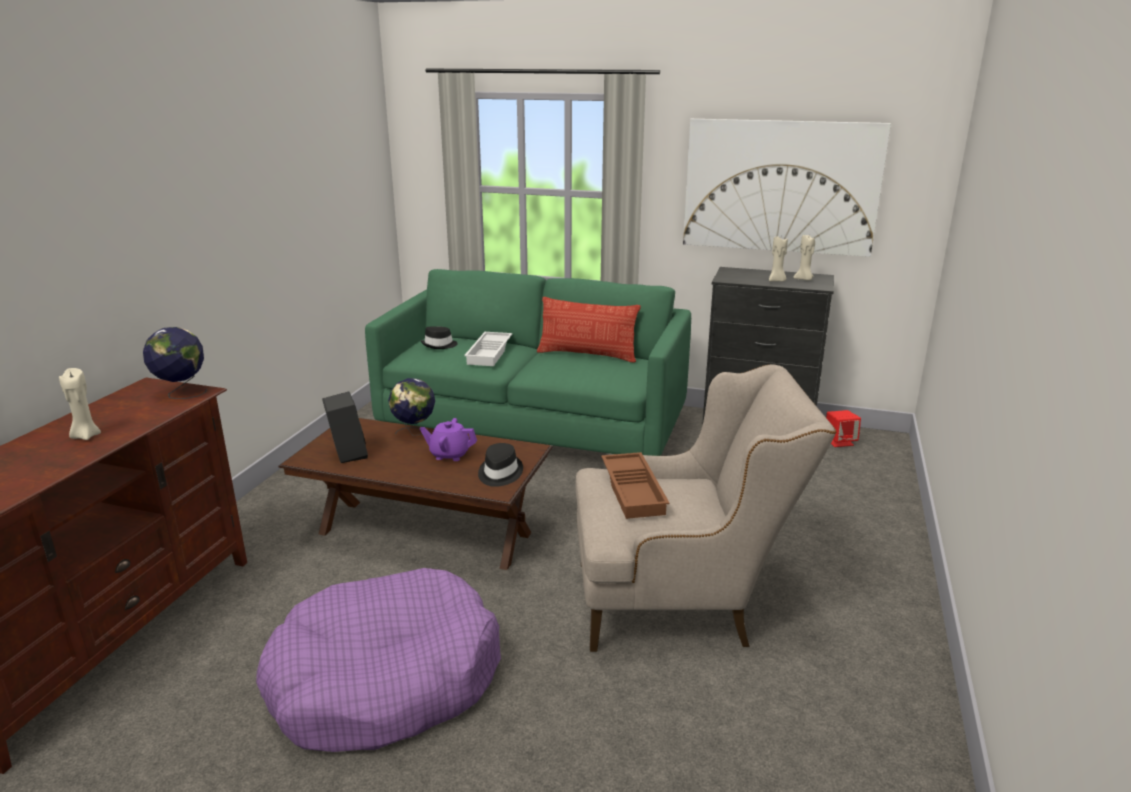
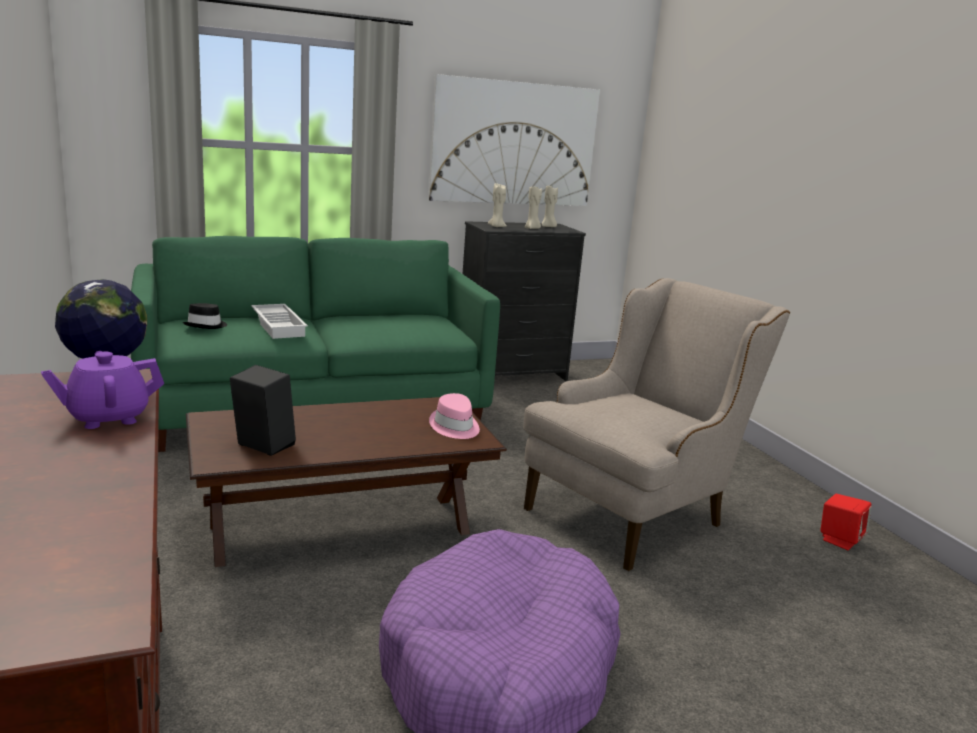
camera: 40 degrees left, 5 degrees down
(85, 436) = (69, 448): beige candle -> beige candle (496, 226)
(414, 433) = (304, 412): globe -> none
(449, 454) = (378, 422): purple teapot -> purple teapot (108, 417)
(499, 473) = (454, 427): black hat -> pink hat
(587, 355) = (377, 316): pillow -> none
(634, 490) = (612, 407): brown tray -> none
(839, 442) = (579, 372): red speaker -> red speaker (839, 540)

